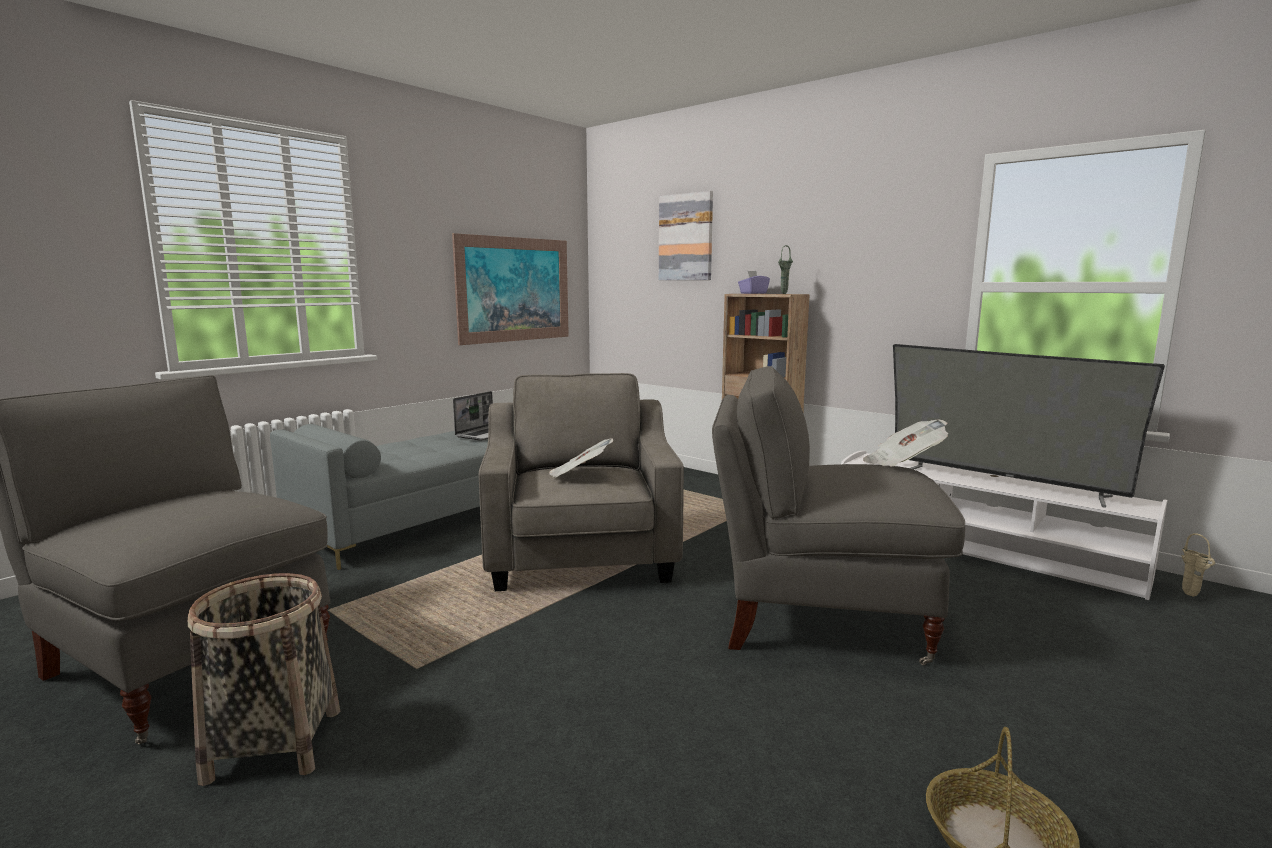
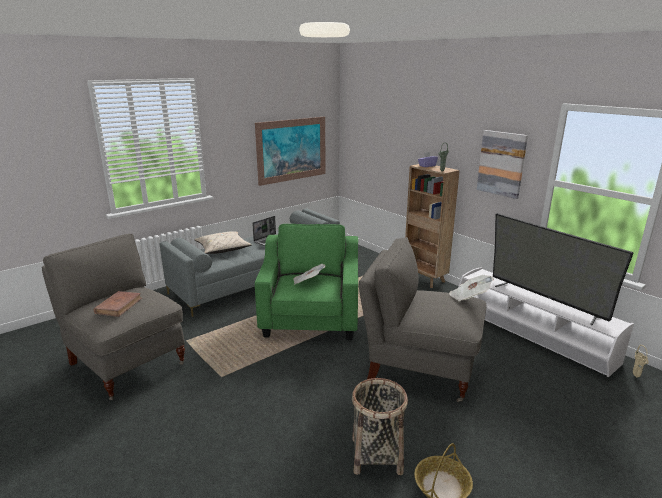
camera: 10 degrees right, 10 degrees up
(174, 511) = (119, 305): none -> brown book
(274, 744) = (161, 406): basket -> basket (376, 455)
(397, 447) = (223, 249): none -> beige pillow
(582, 559) = (311, 320): grey armchair -> green armchair
(686, 237) = (394, 122): picture -> picture (501, 163)

